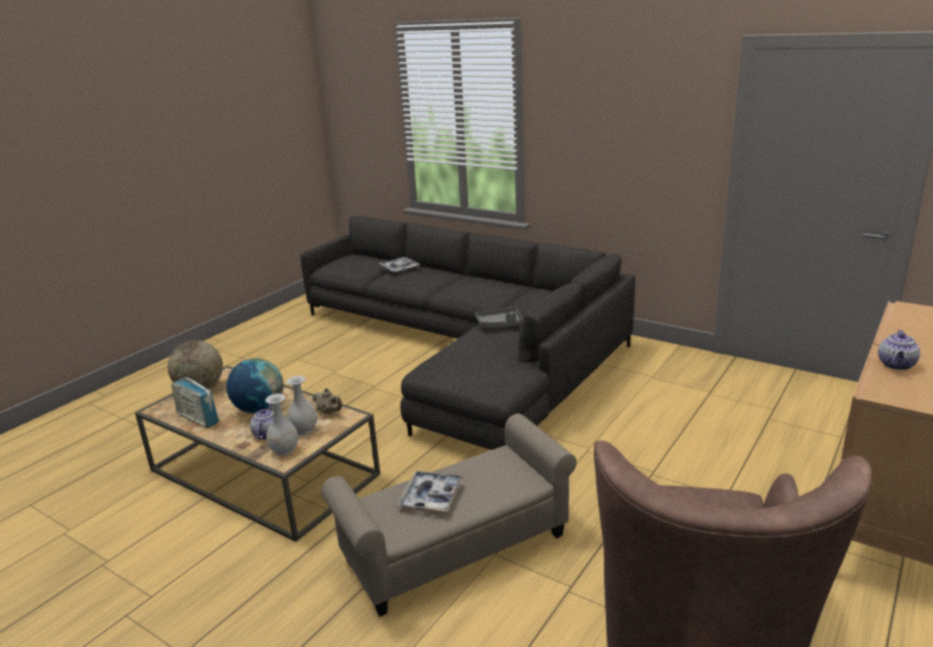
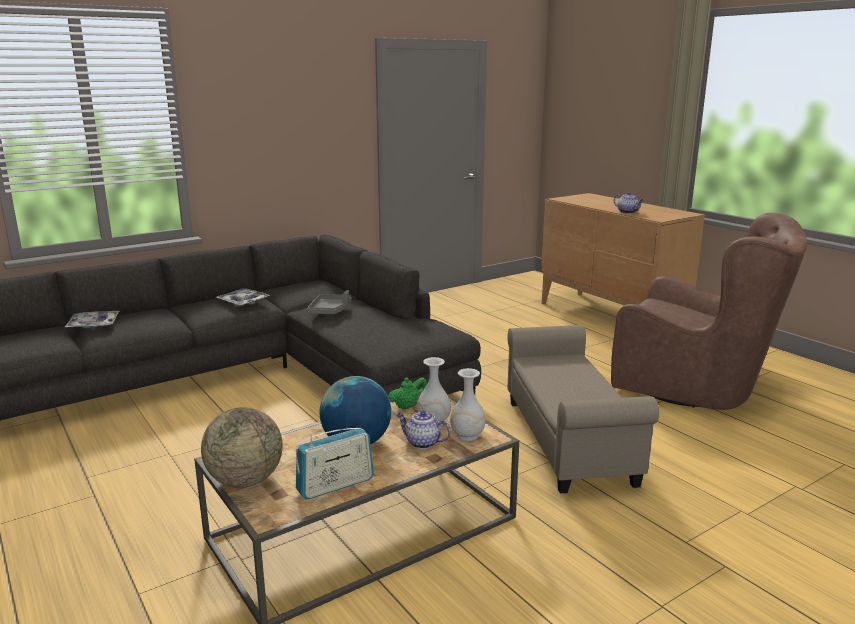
camera: 70 degrees left, 5 degrees down
(329, 412) = (407, 406): beige teapot -> green teapot
(431, 497) = (575, 393): tray -> tray (243, 301)

